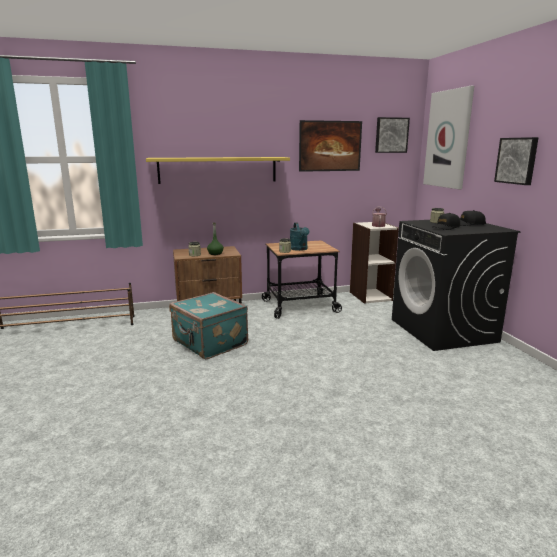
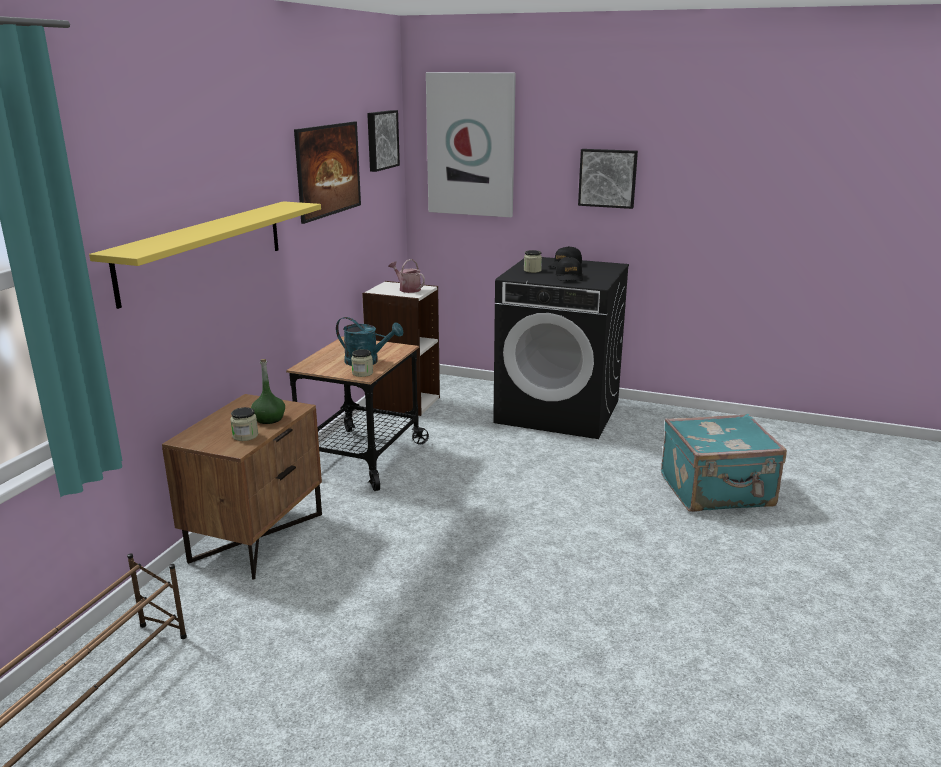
camera: 55 degrees left, 5 degrees up
(209, 343) = (387, 577): turquoise suitcase -> turquoise suitcase (717, 492)

